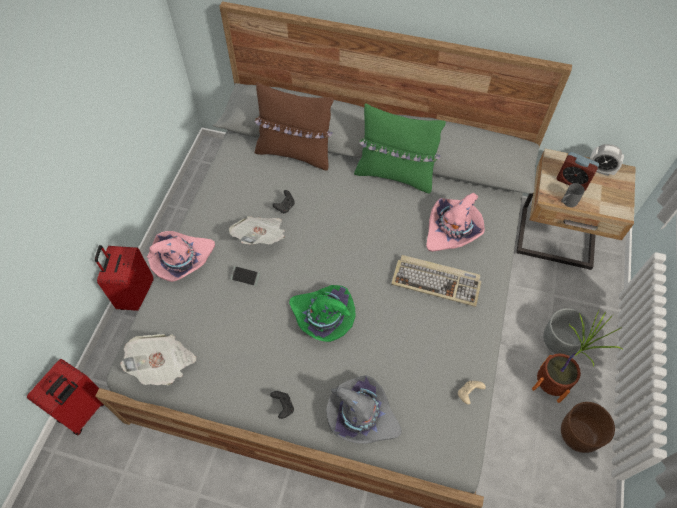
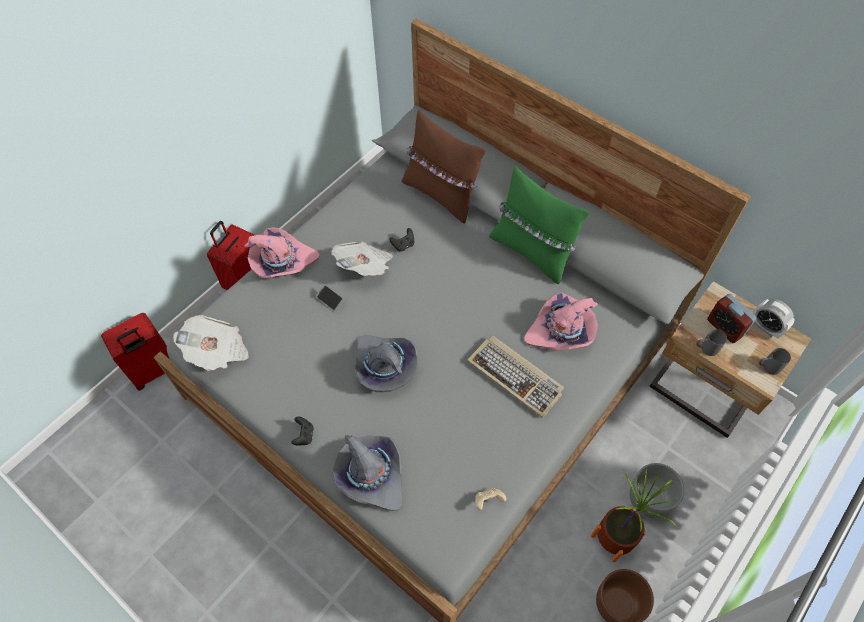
camera: 25 degrees right, 0 degrees up
(323, 317) = (384, 367): green hat -> grey hat
(617, 200) = (767, 367): none -> grey mug

